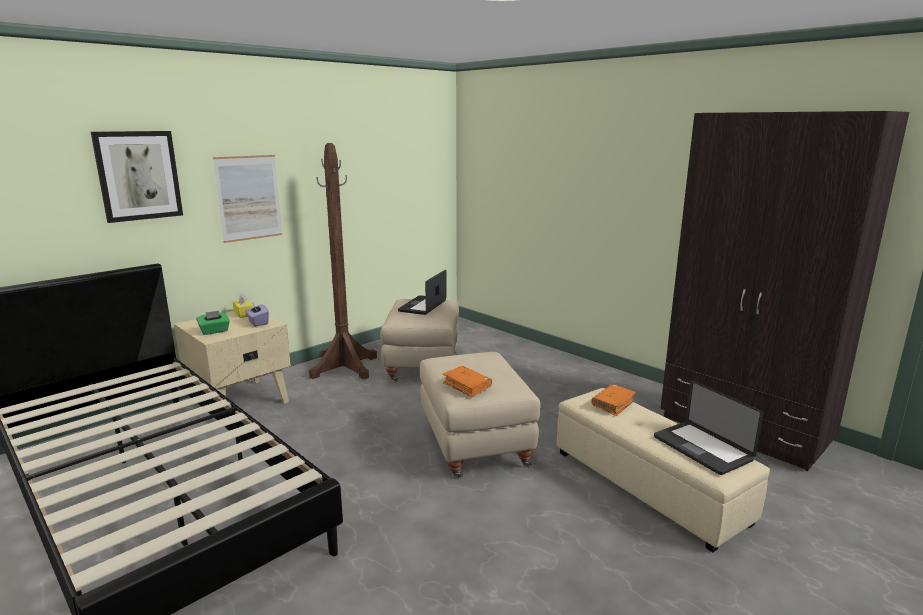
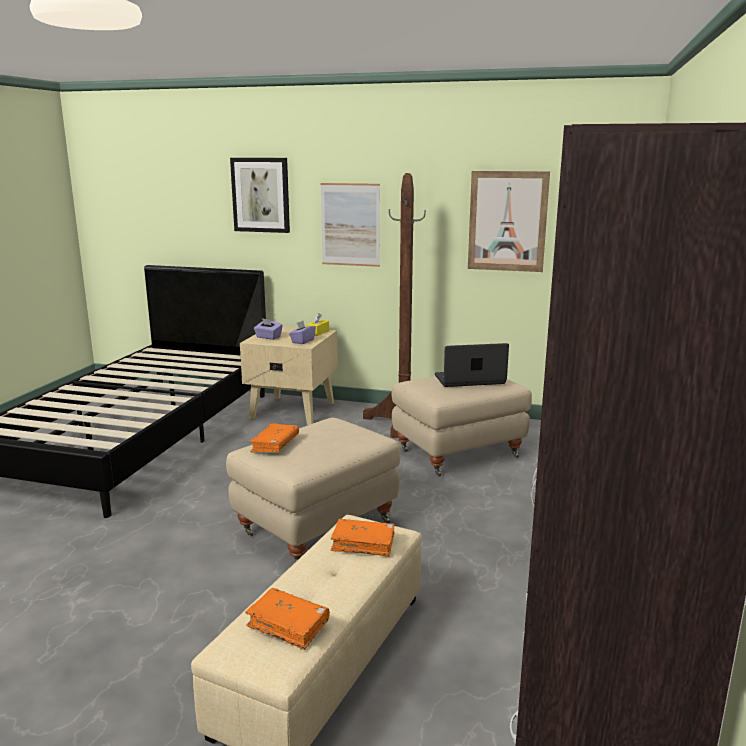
camera: 60 degrees right, 0 degrees up
(214, 331) = (268, 337): green tissue box -> purple tissue box
(377, 180) = (507, 221): none -> picture
(702, 448) = (288, 625): laptop -> orange book

